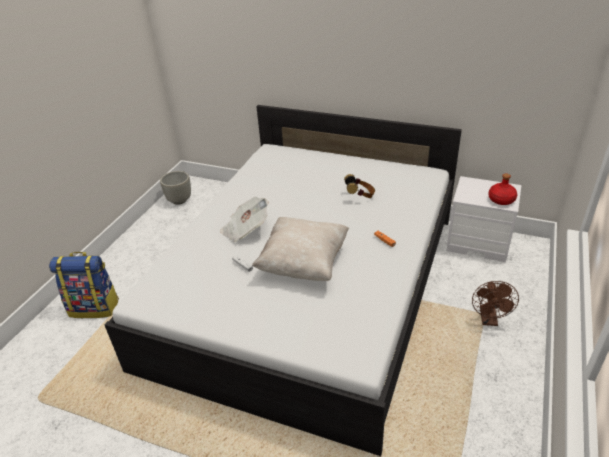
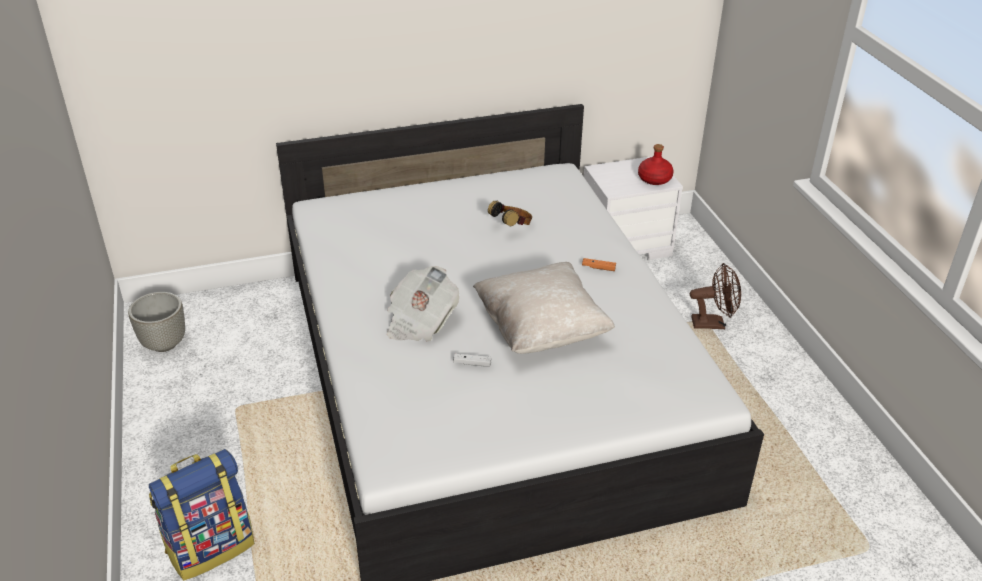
camera: 40 degrees left, 0 degrees up
(489, 320) = (713, 323): brown fan -> brown fan turned 60 degrees counterclockwise

